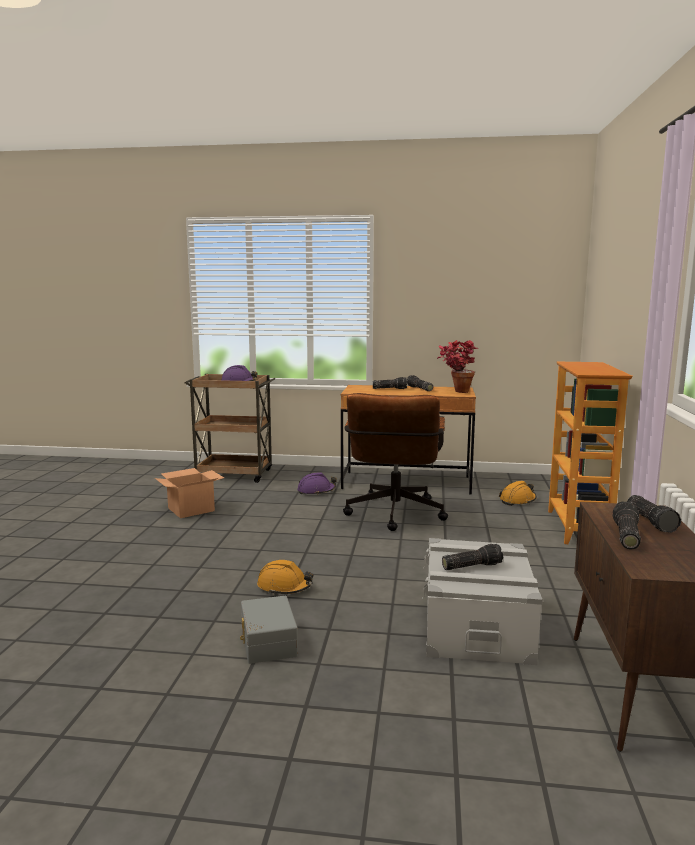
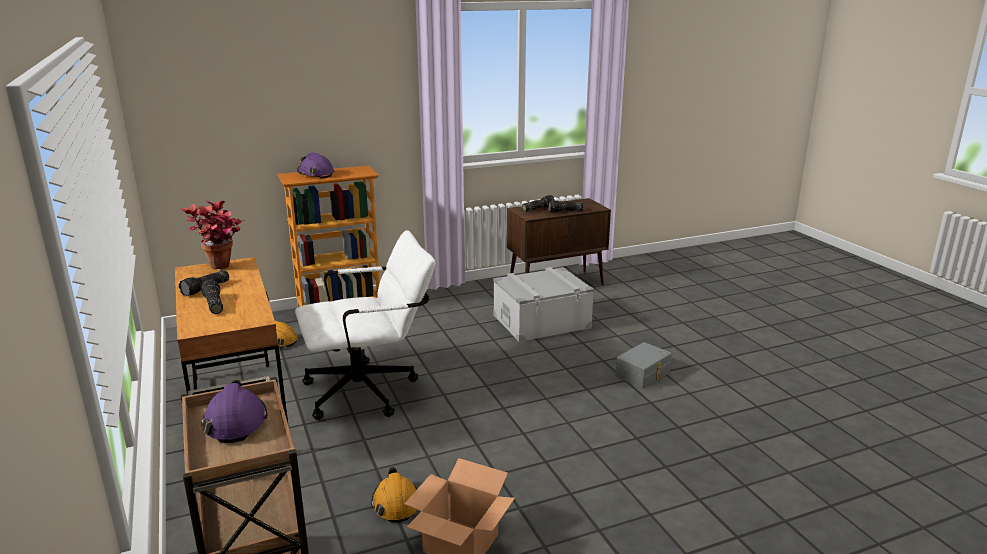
camera: 120 degrees left, 10 degrees up
(284, 587) = (573, 394): orange hard hat -> orange hard hat (396, 503)
(316, 491) = (312, 467): purple hard hat -> purple hard hat (315, 174)
(394, 516) = (370, 390): brown office chair -> white office chair
(471, 566) = (547, 284): flashlight -> none

